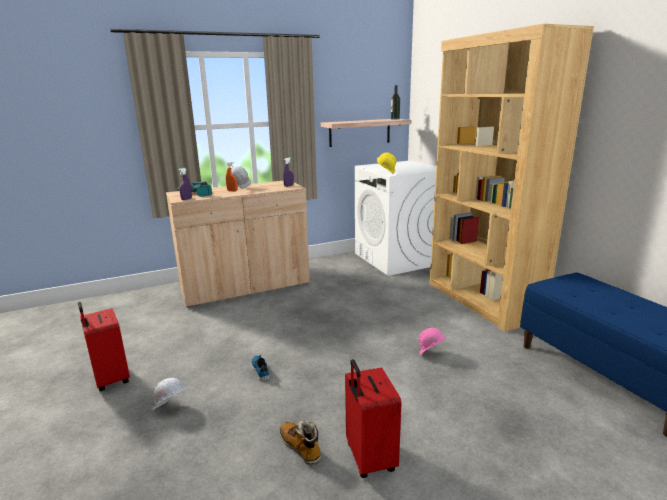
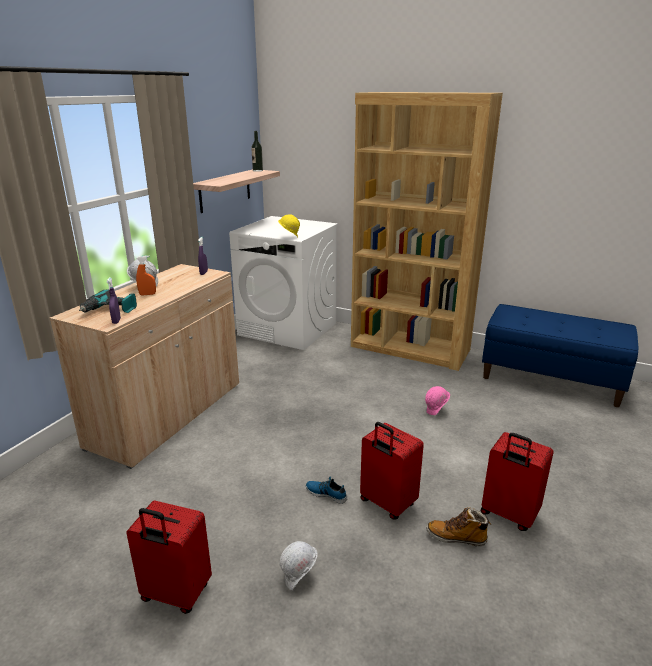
camera: 40 degrees left, 5 degrees up
(288, 397) = (386, 503): none -> red suitcase

